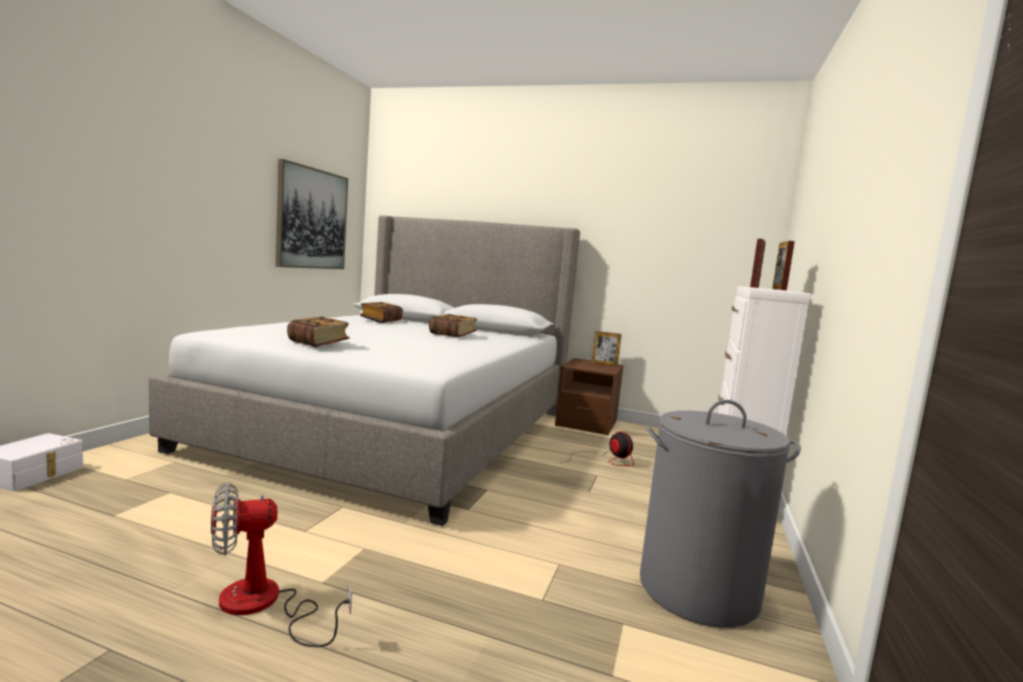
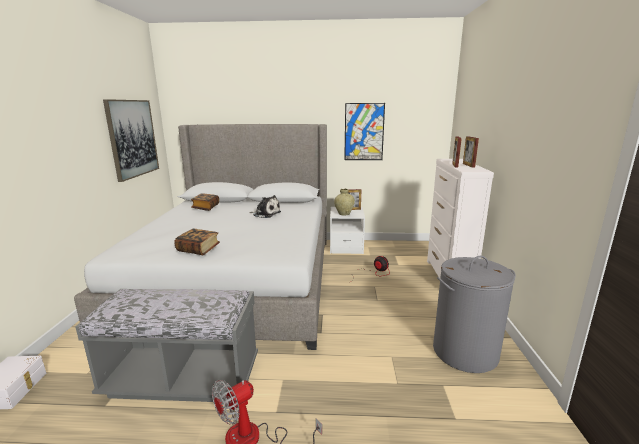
camera: 15 degrees left, 10 degrees up
(232, 512) = (183, 378): none -> grey bench
(452, 335) = (266, 214): book -> plush toy
(586, 366) = (344, 214): none -> beige vase
(586, 424) = (346, 247): brown nightstand -> white nightstand
(637, 247) = (364, 132): none -> picture

